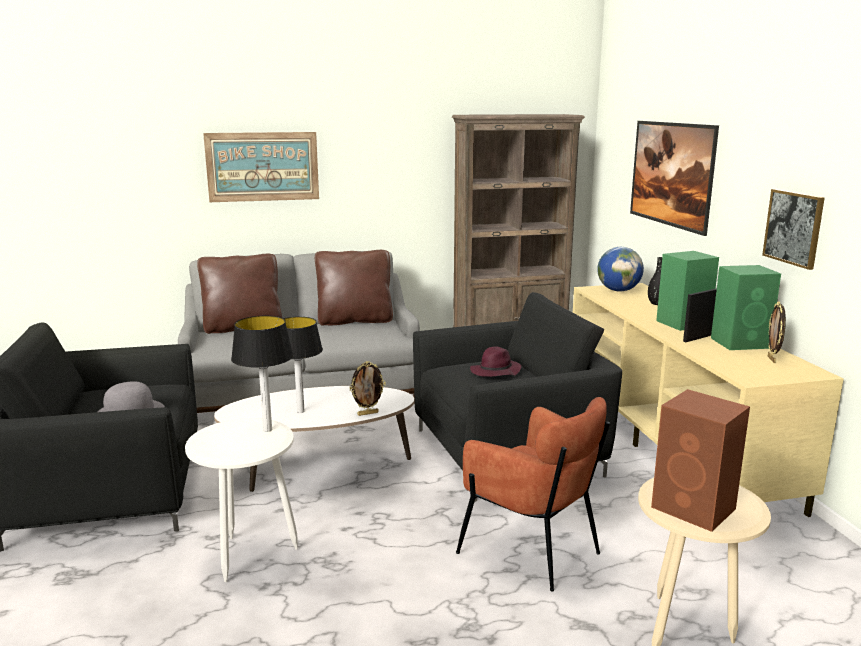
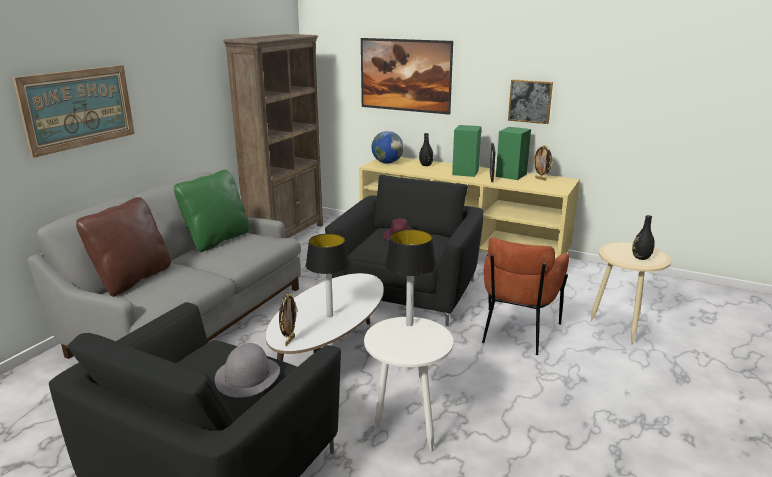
camera: 50 degrees left, 5 degrees up
(355, 320) = (217, 240): brown pillow -> green pillow
(368, 413) = (372, 295): picture frame -> picture frame (289, 340)
(532, 549) = (517, 332): brown armchair -> brown armchair turned 120 degrees clockwise
(695, 509) = (641, 257): brown speaker -> black vase

